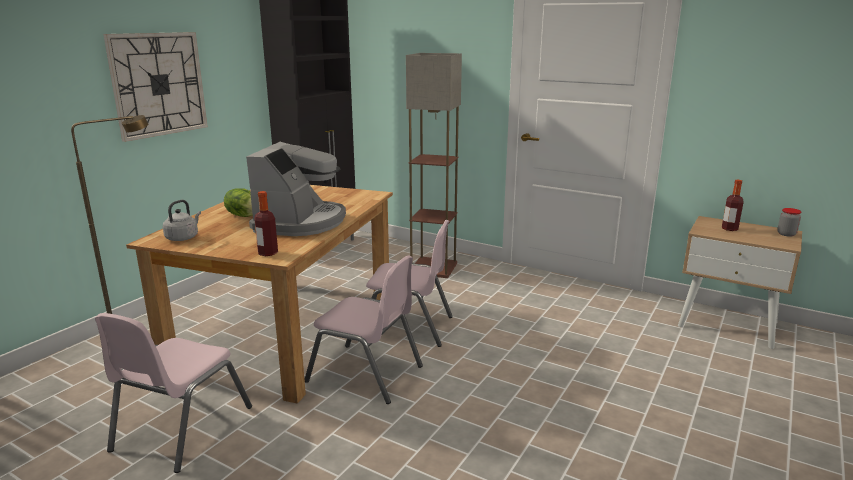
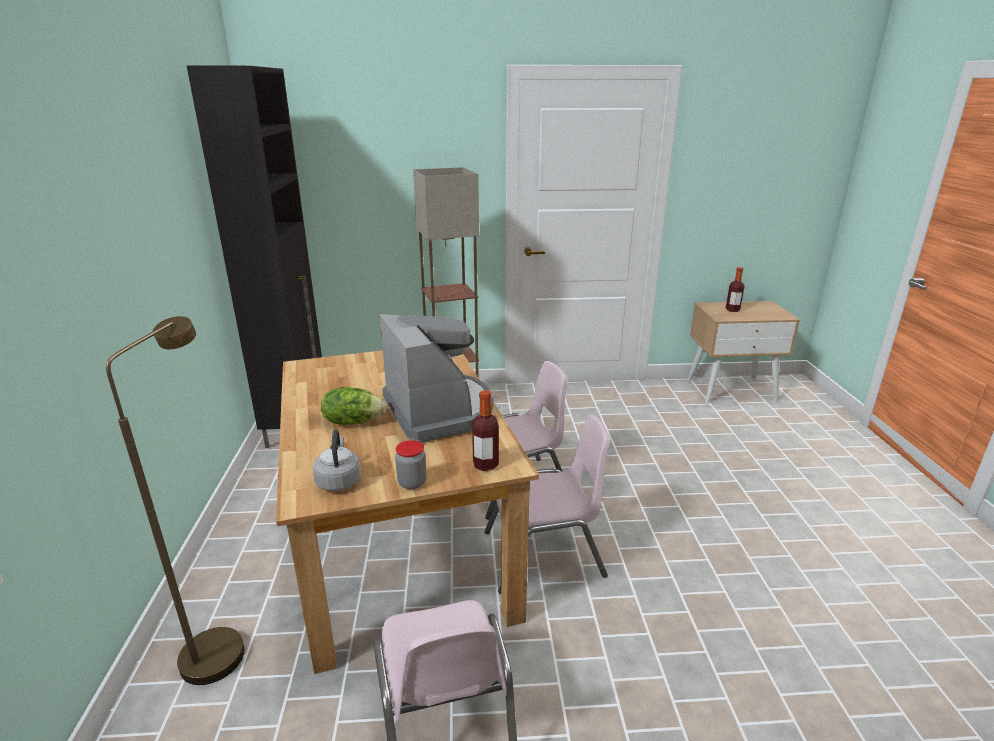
camera: 35 degrees left, 5 degrees up
(158, 84) = (125, 258): wall clock -> none
(786, 234) = (769, 306): jar -> jar (412, 483)

